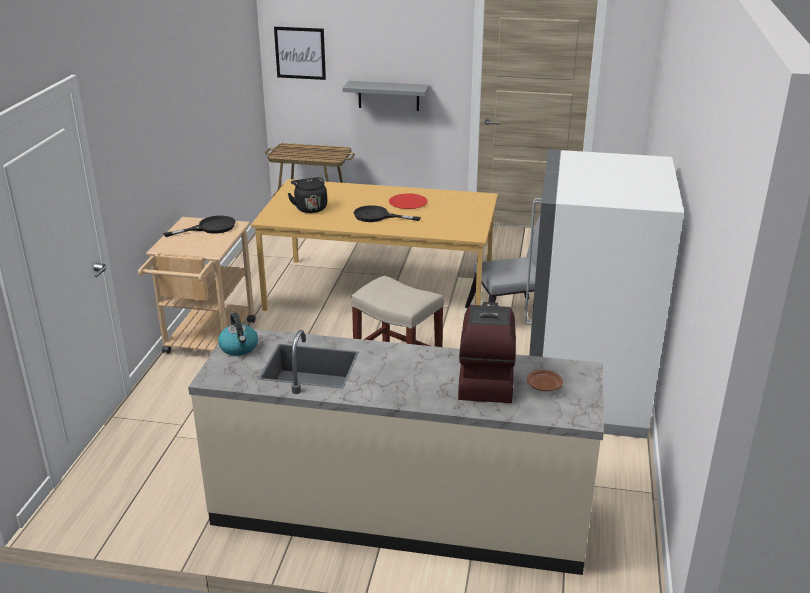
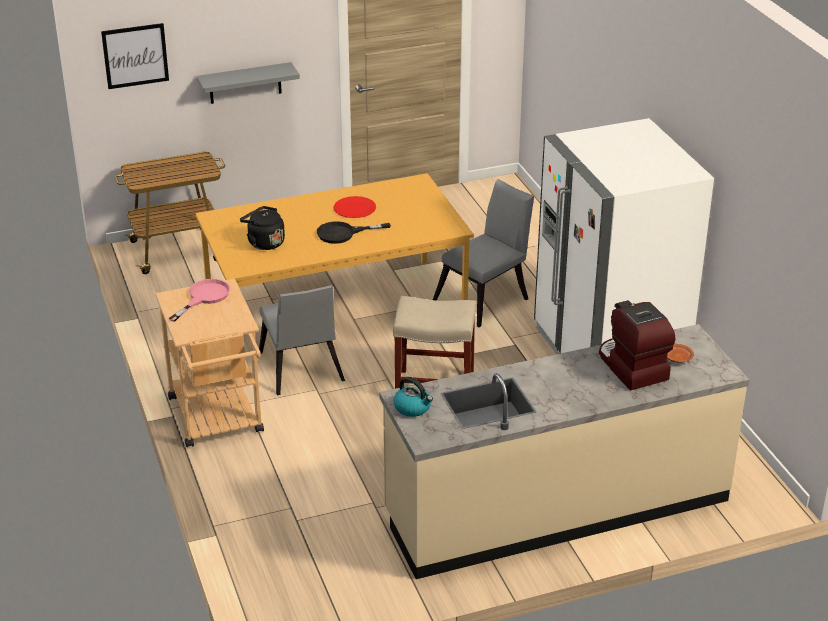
camera: 30 degrees left, 5 degrees up
(210, 228) = (204, 297): black frying pan -> pink frying pan
(307, 326) = (301, 371): none -> grey chair

